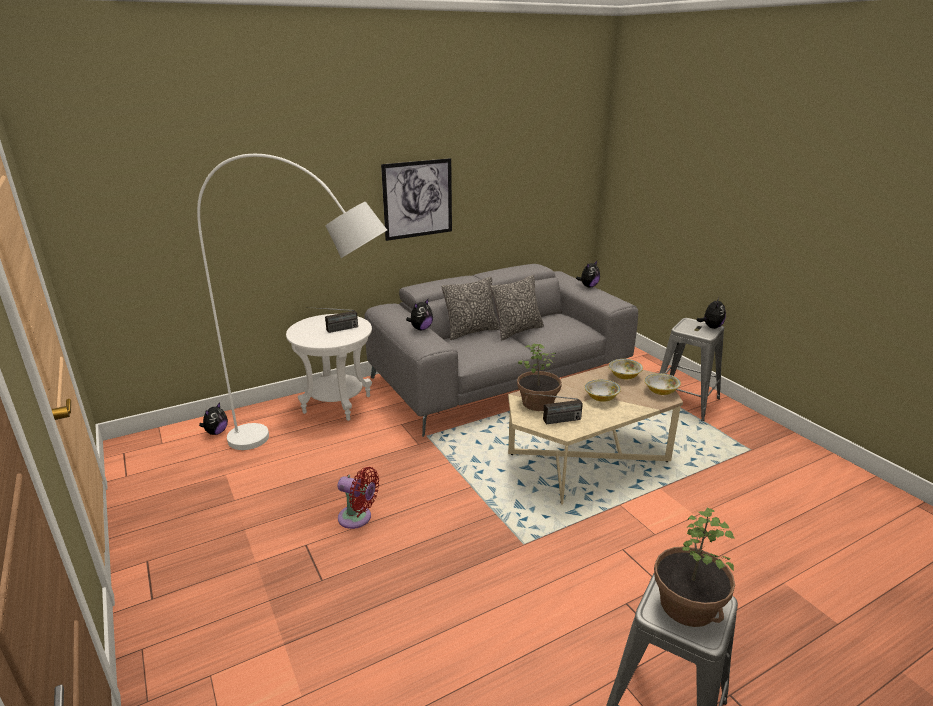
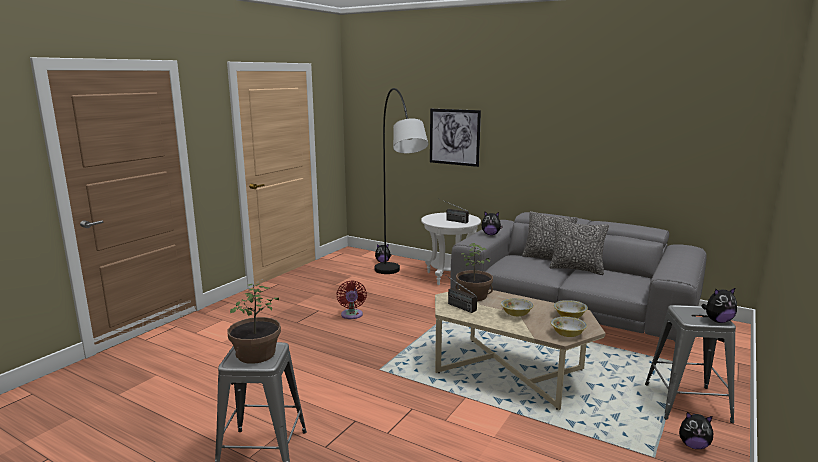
camera: 60 degrees right, 10 degrees down
(316, 449) = (398, 287): white floor lamp -> black floor lamp
(418, 199) = (551, 144): picture -> picture (454, 137)
(588, 286) = (687, 260): plush toy -> plush toy (693, 445)

